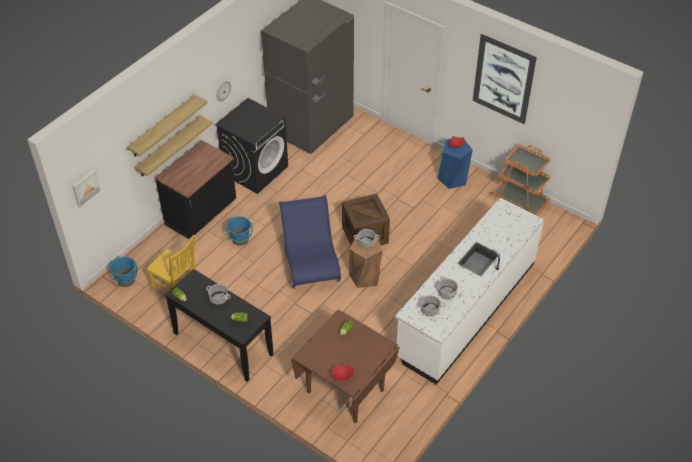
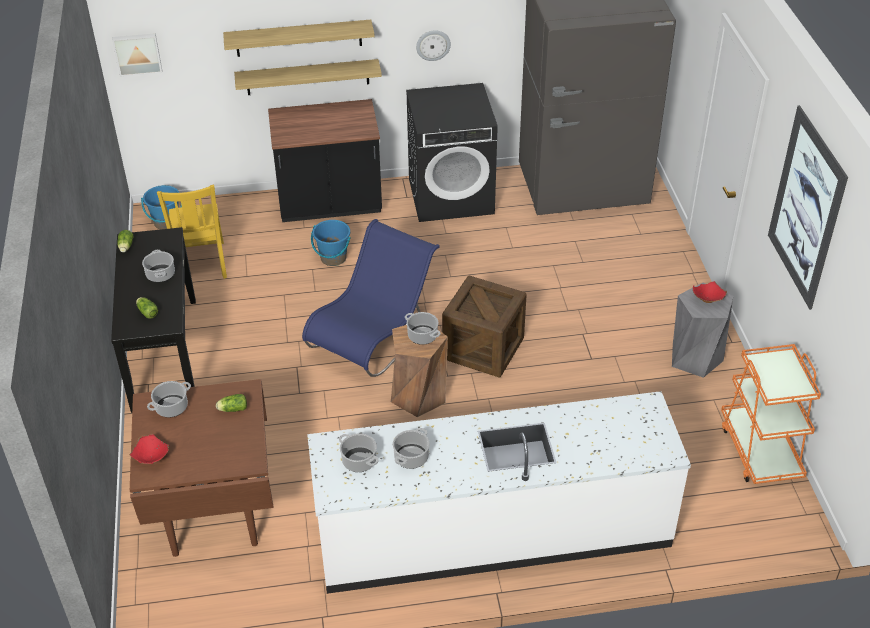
camera: 45 degrees right, 5 degrees down
(318, 350) = (172, 407): none -> cooking pot
(452, 178) = (695, 357): blue stool -> grey stool

